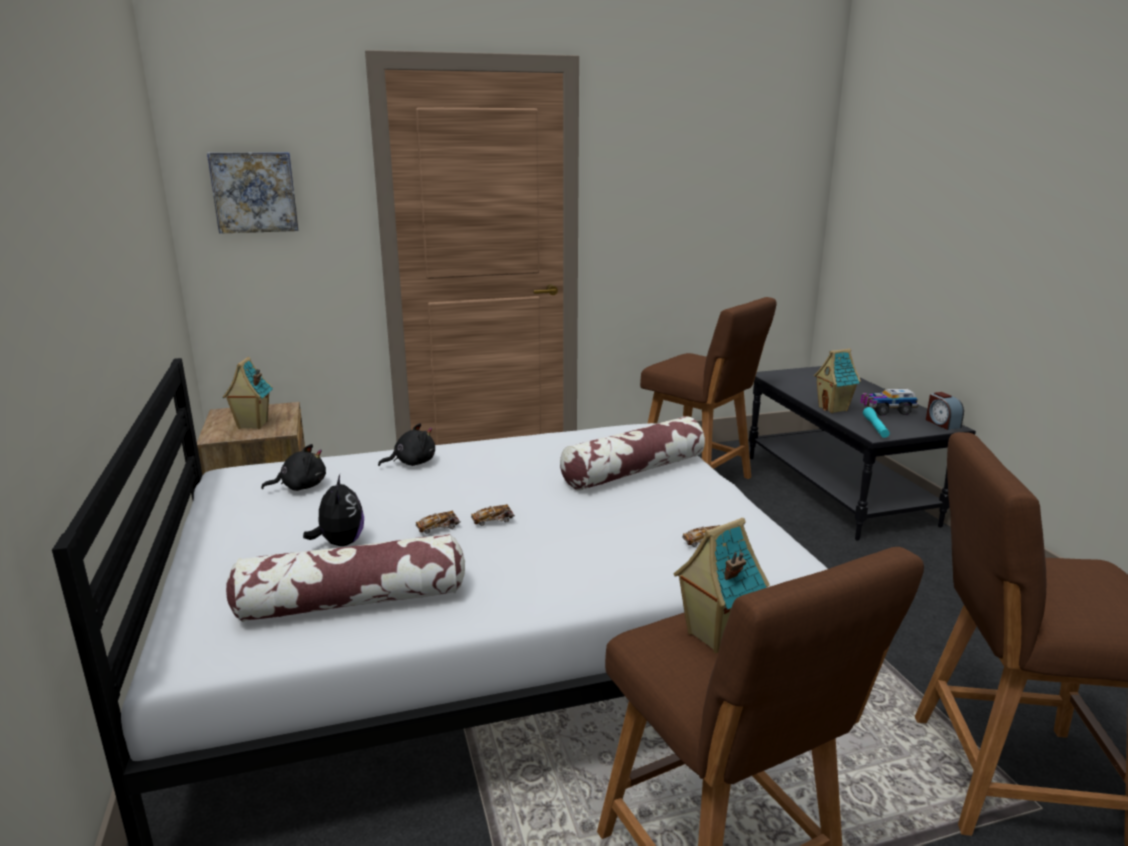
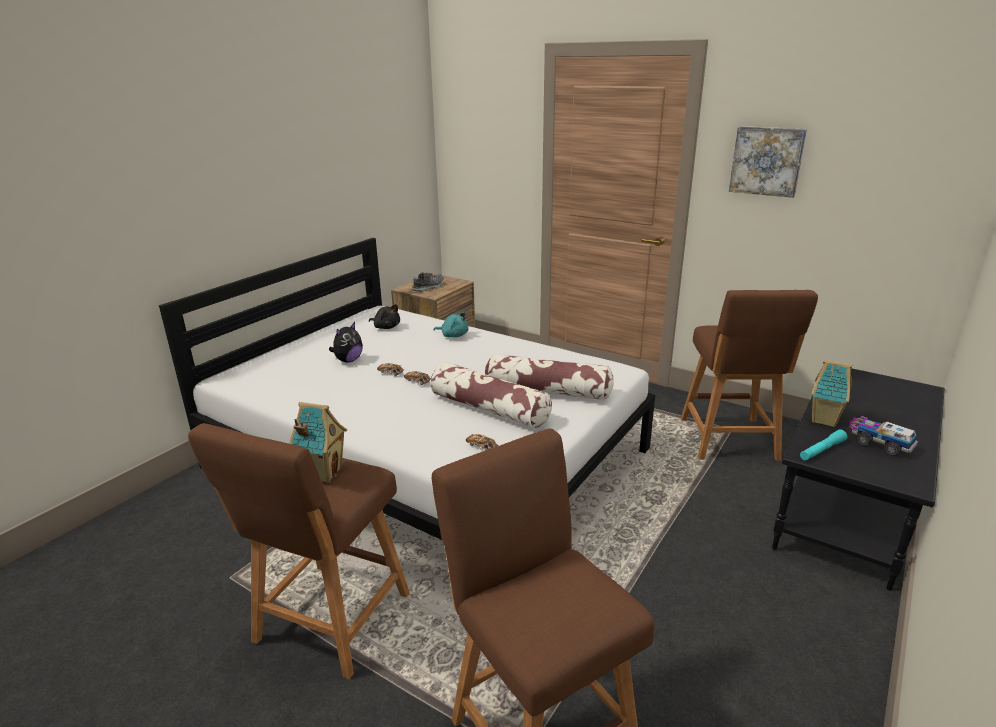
camera: 50 degrees right, 5 degrees up
(252, 425) = (428, 287): toy house -> shoe
(254, 192) = (475, 140): picture -> picture (767, 161)
(352, 601) = (301, 386): pillow -> pillow (489, 409)
(412, 463) = (453, 335): black plush toy -> turquoise plush toy
(942, 423) = (910, 479): alarm clock -> none

